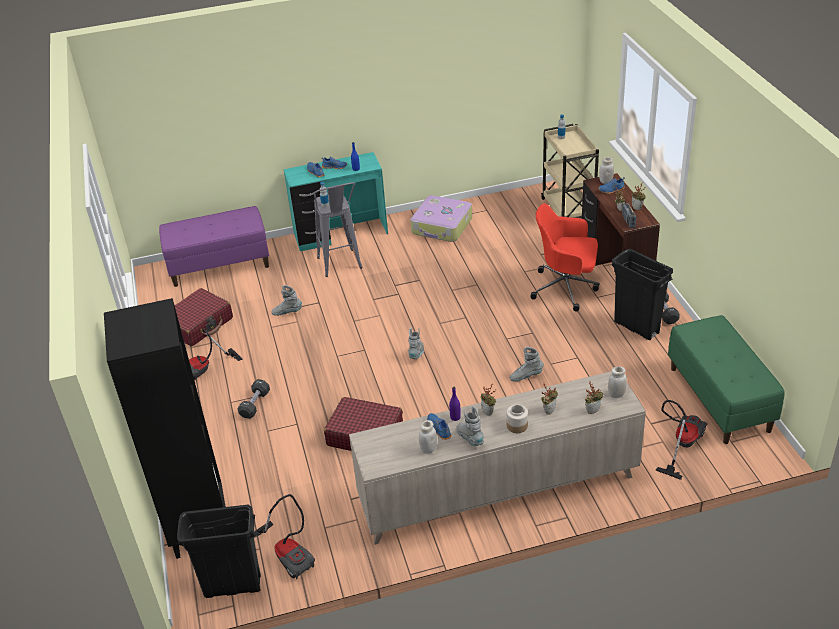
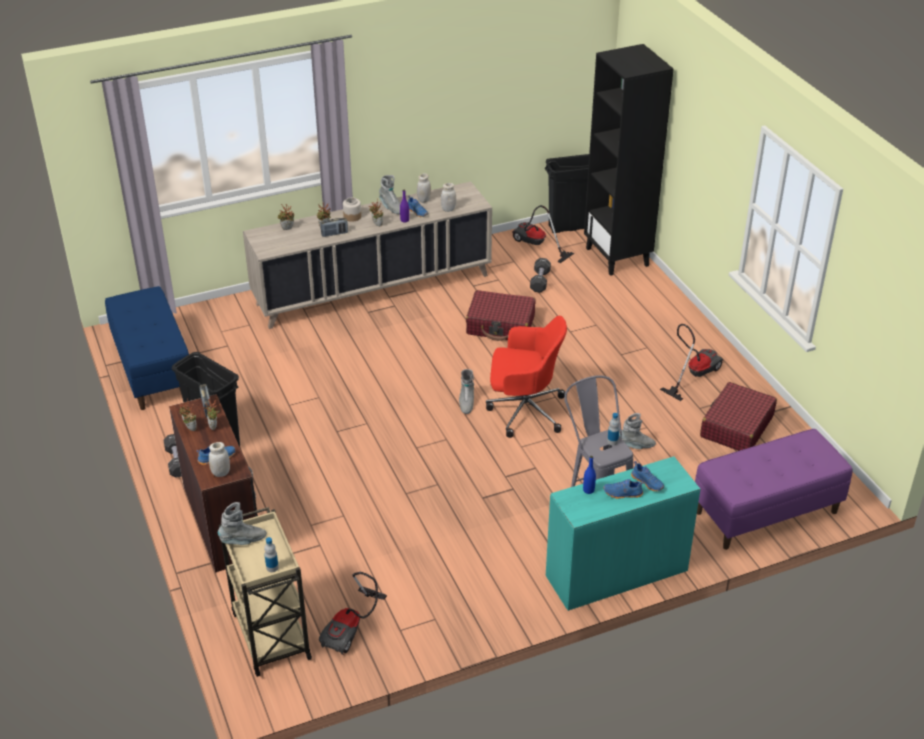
camera: 170 degrees right, 0 degrees up
(255, 404) = (620, 346): black dumbbell -> black dumbbell (540, 281)
(442, 226) = (466, 593): suitcase -> none
(526, 376) = (346, 383): grey boot -> grey boot (243, 540)
(537, 400) = (334, 234): none -> radio
(566, 288) = (291, 492): red office chair -> red office chair (524, 410)
(616, 394) = (264, 240): white jar -> white jar (448, 209)
(681, 444) = (204, 329): vacuum cleaner -> vacuum cleaner (352, 628)
(720, 399) = (152, 369): green bench -> blue bench

